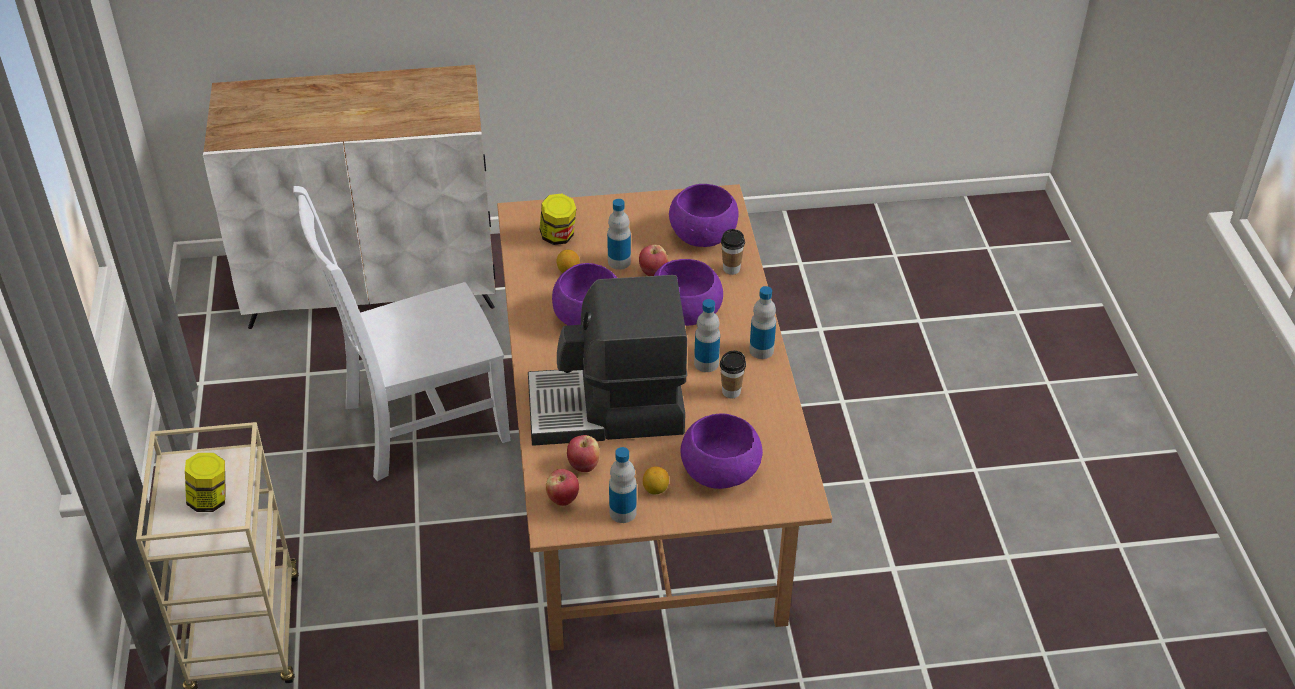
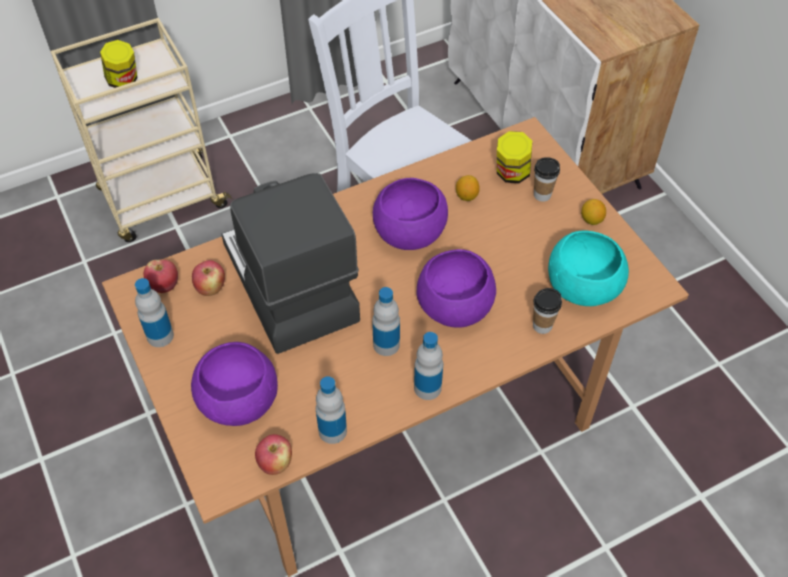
camera: 70 degrees right, 10 degrees up
(619, 262) = (501, 230): bottle -> bottle (332, 431)
(653, 272) = (500, 261): apple -> apple (275, 463)
(655, 489) = (196, 353): lemon -> lemon (591, 220)
(703, 235) = (582, 286): purple bowl -> turquoise bowl
(731, 392) = (353, 377): cup -> cup (542, 195)

